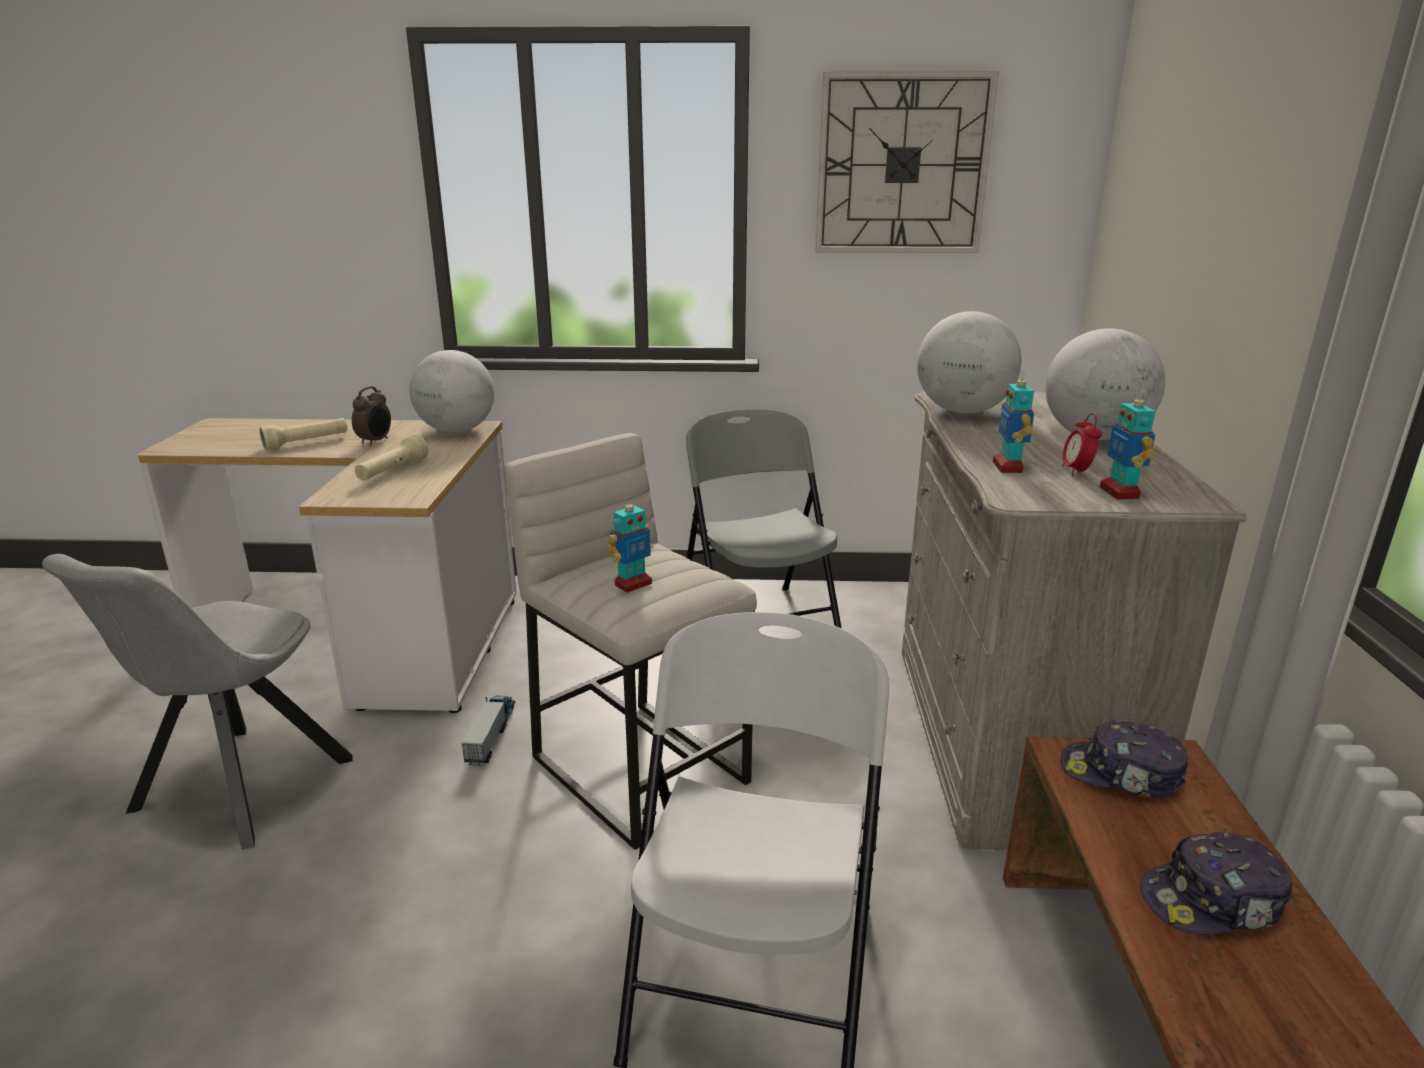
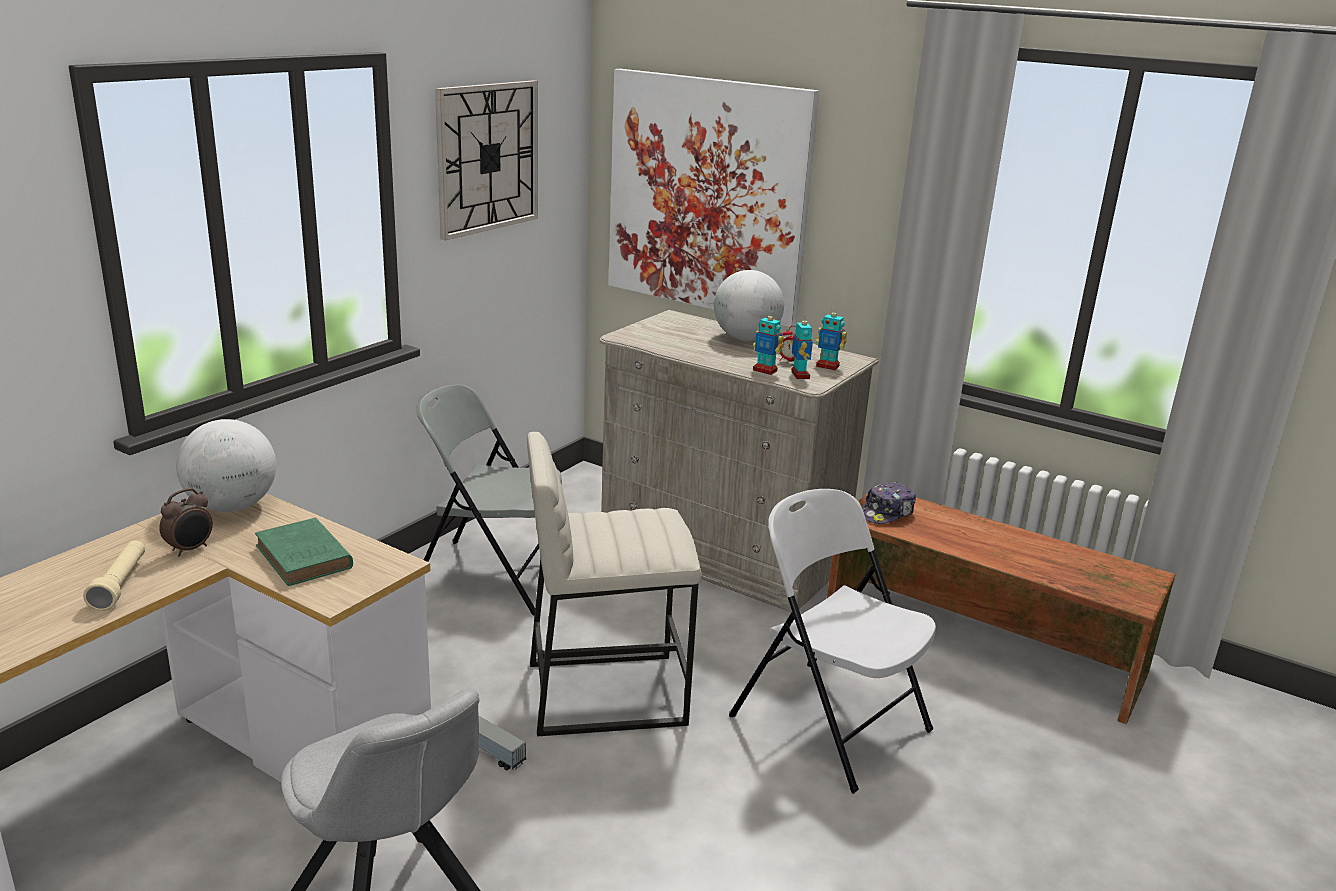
camera: 60 degrees left, 0 degrees up
(376, 441) = (190, 549): alarm clock -> alarm clock turned 75 degrees clockwise
(392, 471) = (305, 558): beige flashlight -> green book
(632, 584) = (639, 536): toy robot -> toy robot (799, 375)
(962, 411) = (658, 344): globe -> none
(1176, 229) = (707, 195): none -> picture
(1212, 901) = (977, 537): cap -> none

